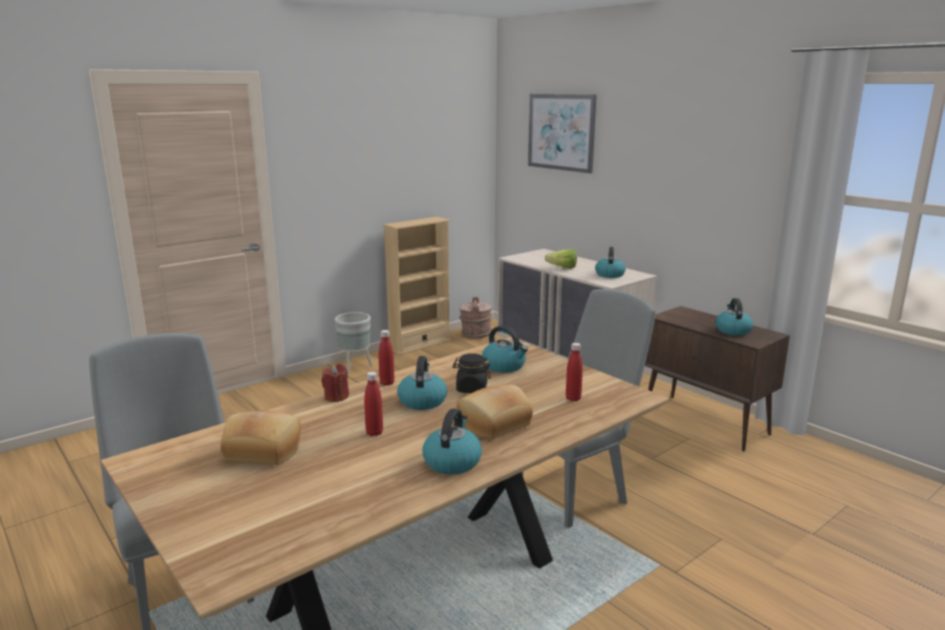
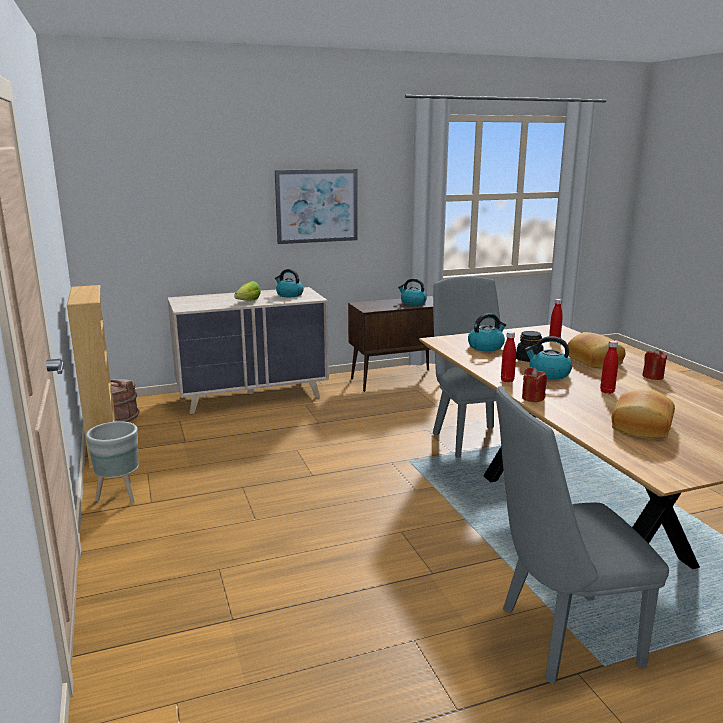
camera: 70 degrees left, 0 degrees up
(452, 461) = (652, 376): kettle -> red candle
(561, 132) = (170, 170): picture -> picture (317, 206)

